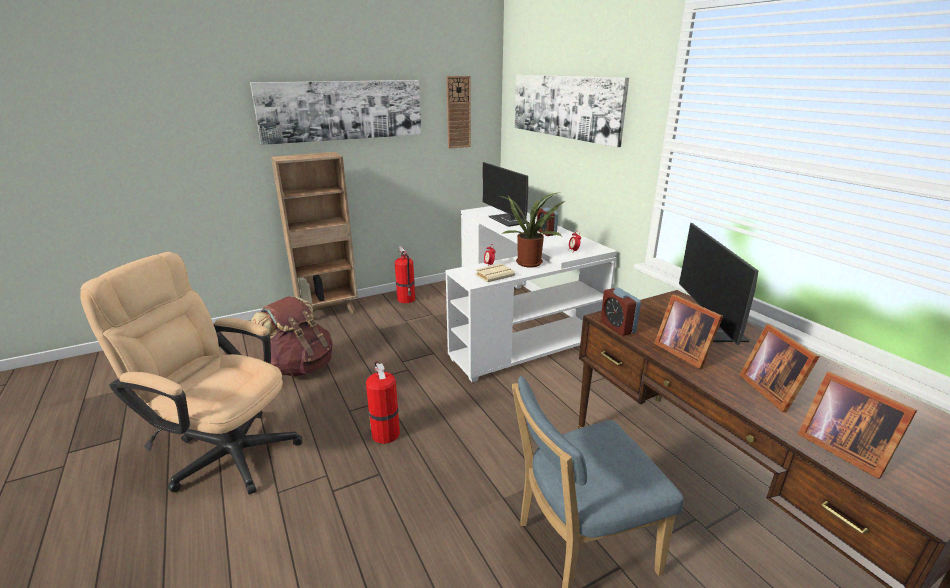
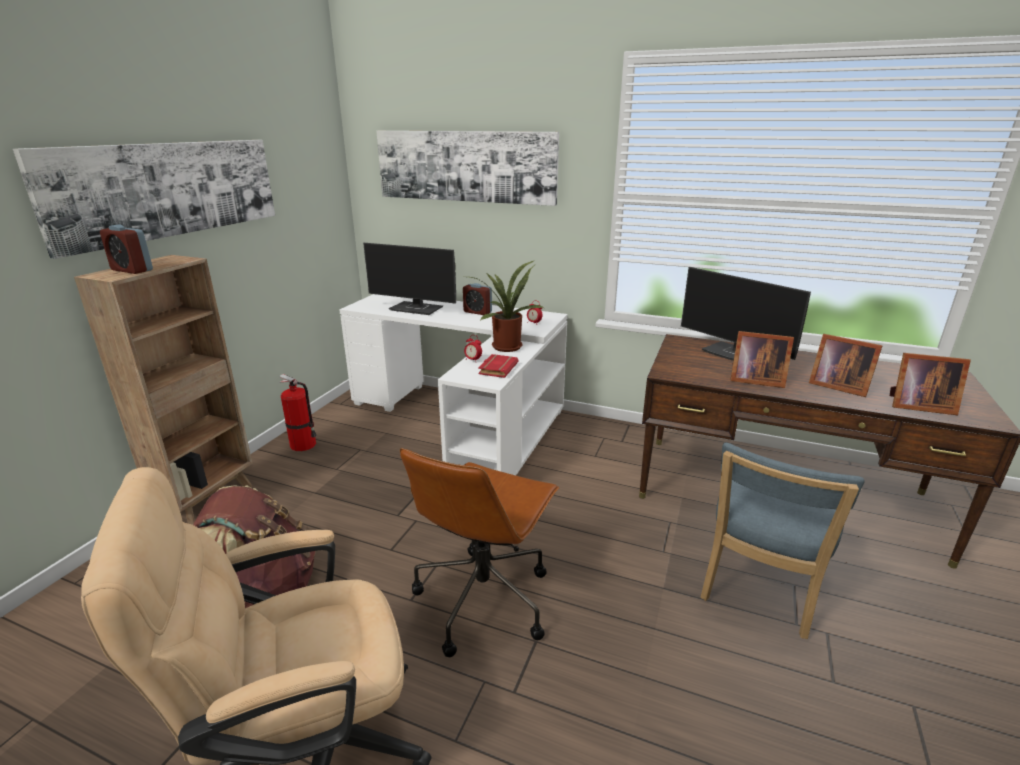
camera: 40 degrees left, 0 degrees up
(385, 432) = (484, 598): fire extinguisher -> brown office chair
(458, 112) = (308, 182): wall clock -> none
(494, 275) = (497, 368): beige book -> red book
(617, 327) = (686, 377): alarm clock -> alarm clock (132, 270)

